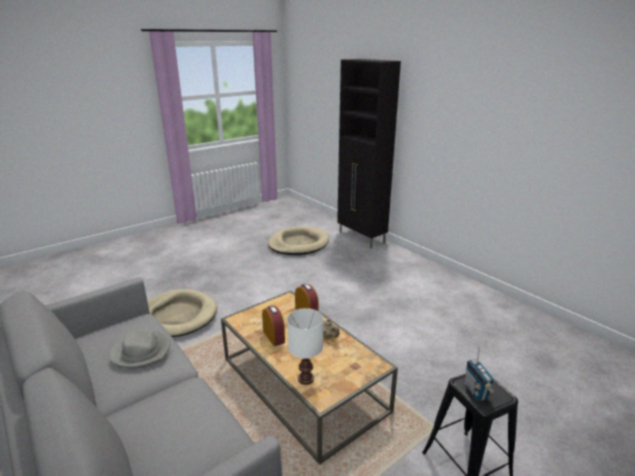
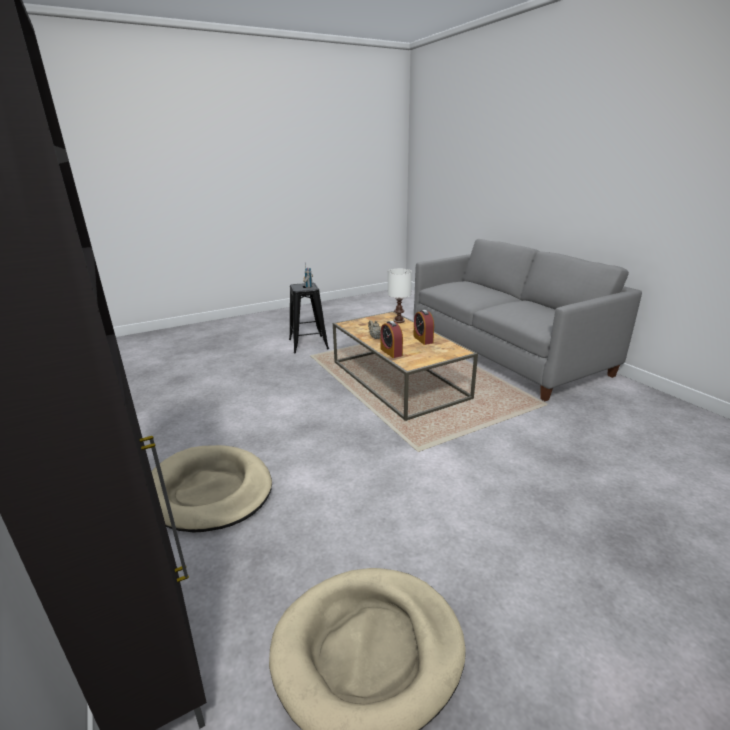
camera: 170 degrees left, 0 degrees up
(142, 351) = (519, 310): grey hat -> none
(176, 316) = (565, 449): beige dog bed -> beige dog bed (209, 491)

